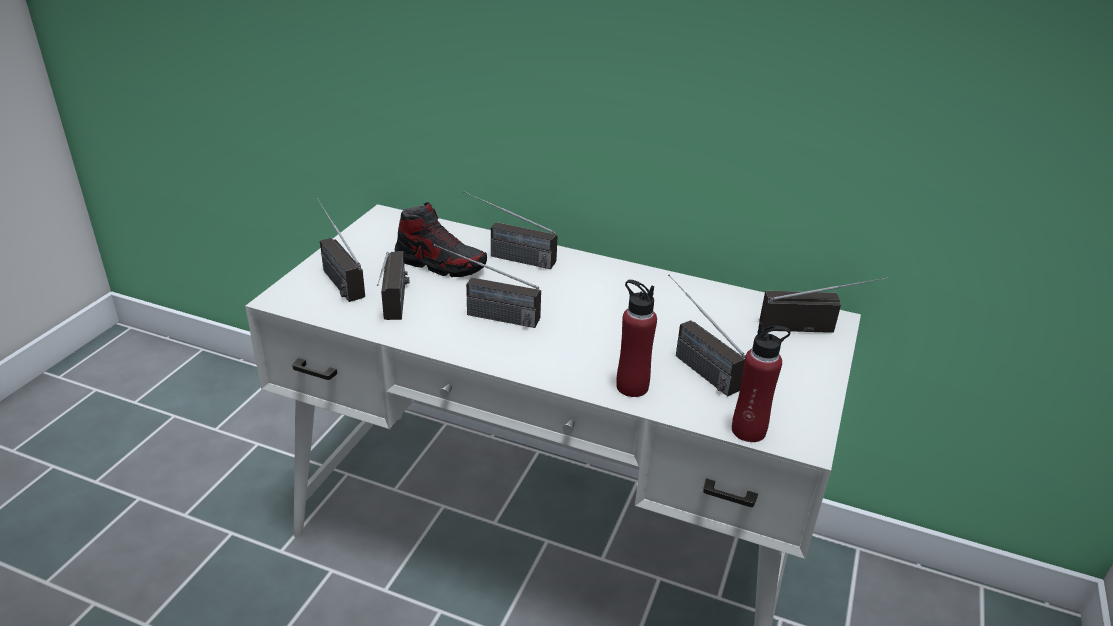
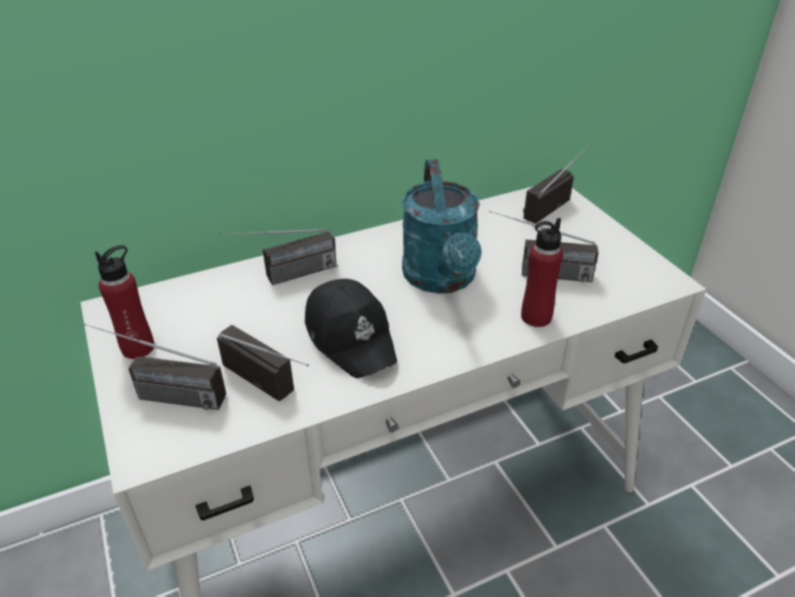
camera: 45 degrees left, 5 degrees up
(440, 264) = (241, 318): shoe -> none
(484, 314) = (351, 337): radio -> black cap
(608, 321) = (442, 280): none -> turquoise watering can
(749, 430) = (637, 296): red bottle -> red bottle (138, 348)

